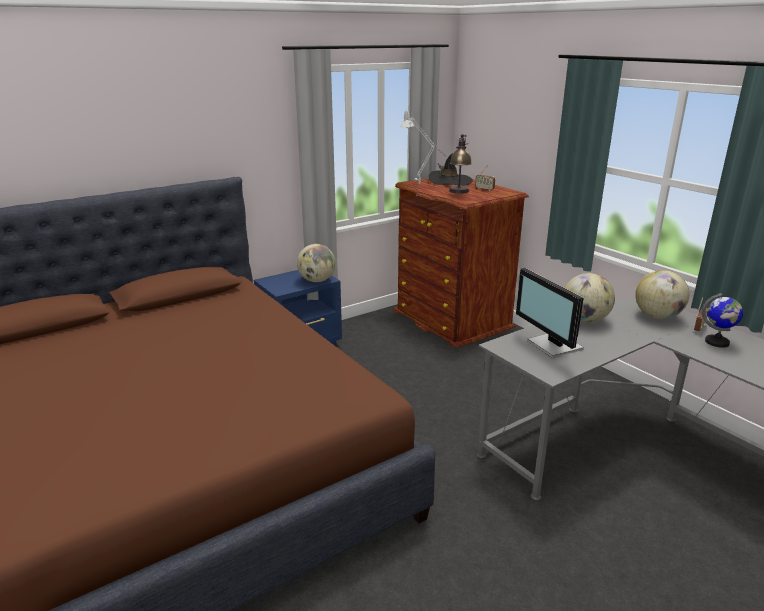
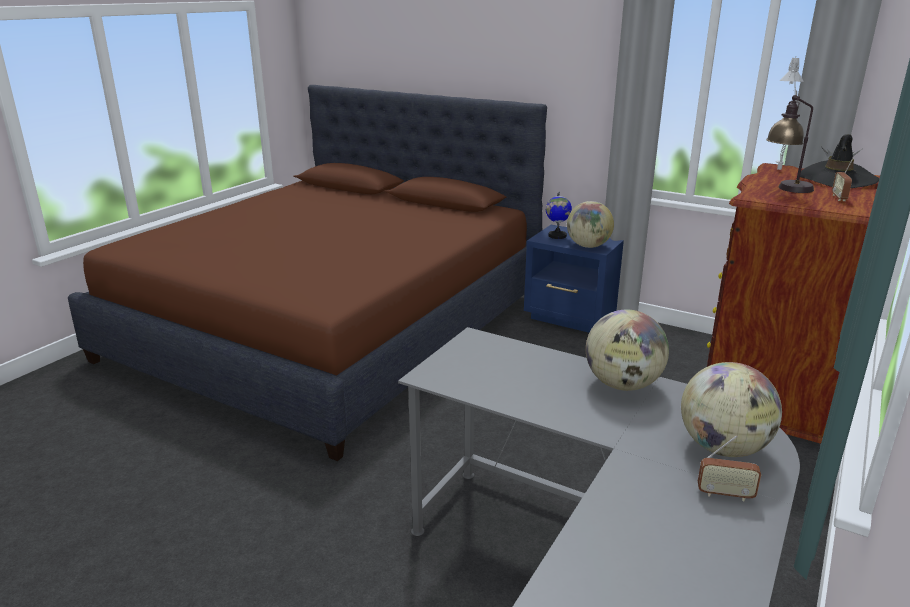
camera: 65 degrees right, 0 degrees up
(553, 346) = (508, 370): monitor -> none
(717, 342) = (682, 516): globe -> globe (557, 236)

